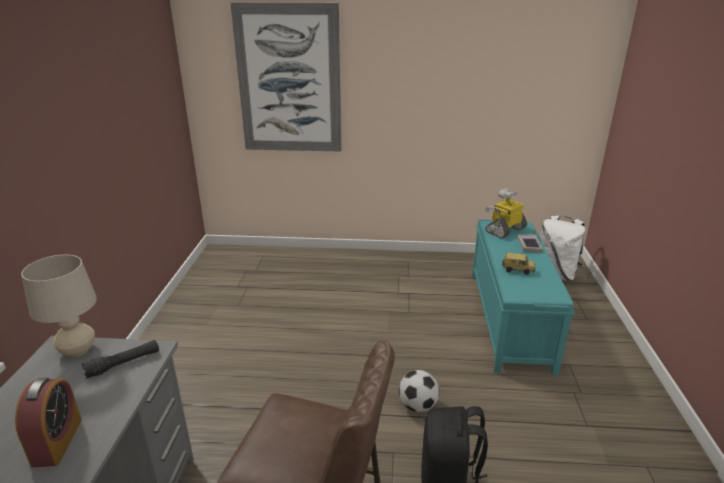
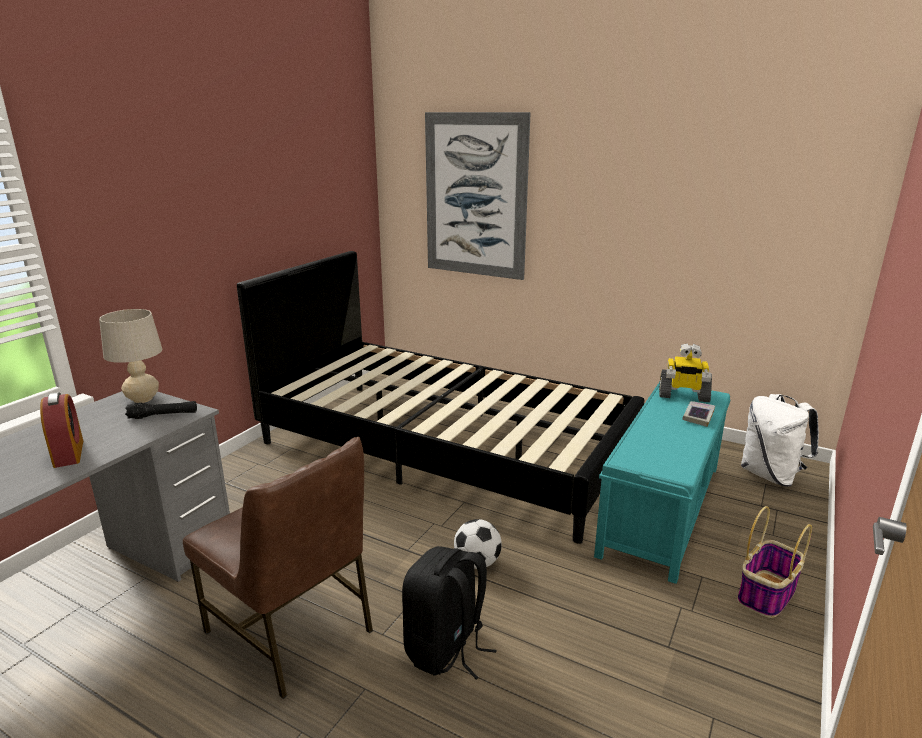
camera: 25 degrees right, 5 degrees down
(57, 441) = (68, 453): alarm clock -> alarm clock turned 45 degrees counterclockwise
(317, 311) = (444, 448): none -> black bed
(505, 230) = (683, 395): toy robot -> toy robot turned 150 degrees counterclockwise
(517, 270) = (655, 438): toy car -> none
(613, 365) = (766, 595): none -> basket

